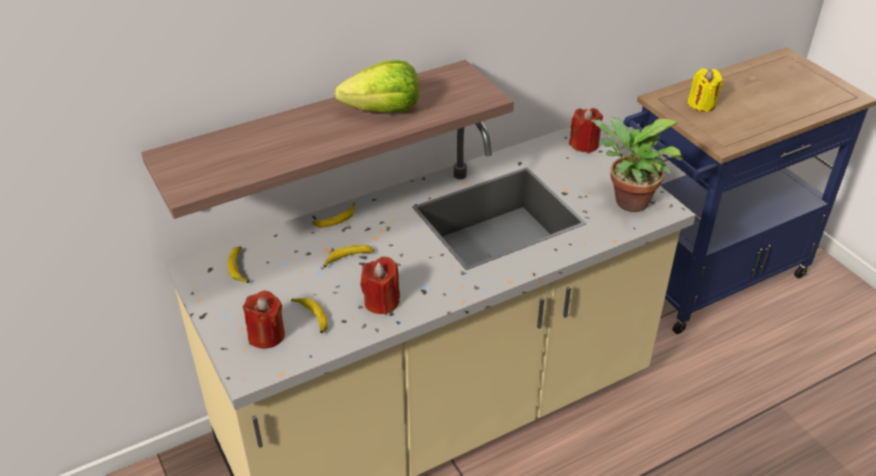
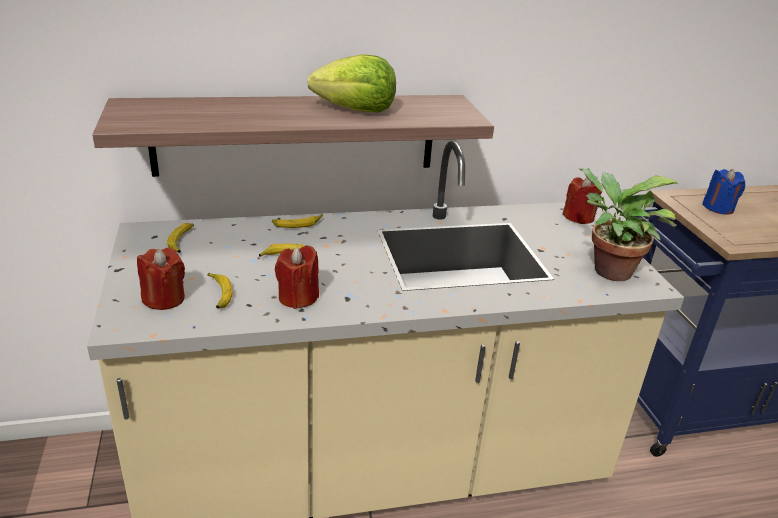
camera: 15 degrees right, 10 degrees down
(701, 104) = (718, 208): yellow candle -> blue candle

